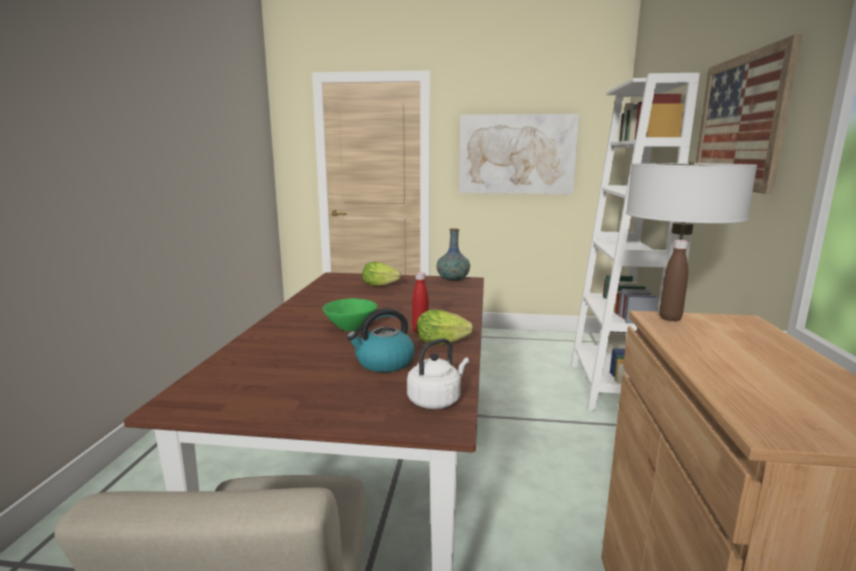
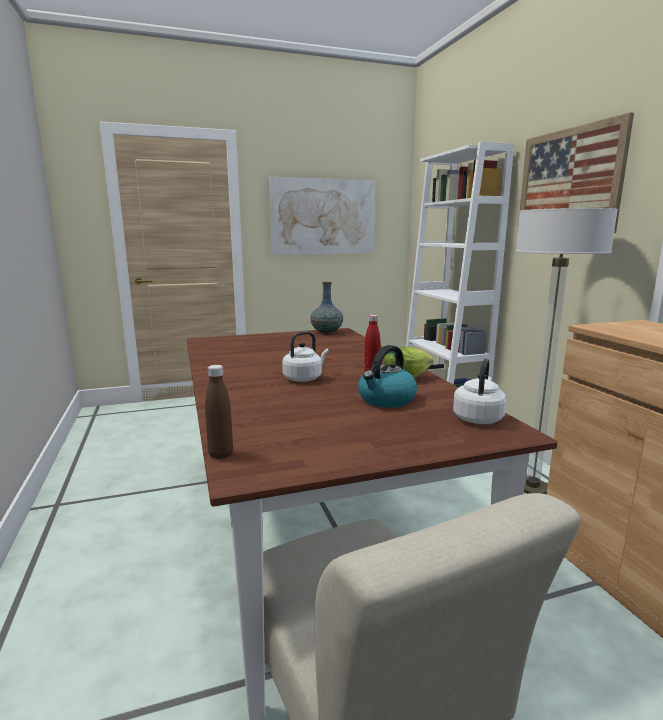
camera: 25 degrees left, 0 degrees up
(351, 327) = (304, 378): green bowl -> white kettle
(382, 285) = (269, 343): lettuce -> none
(670, 318) = (604, 326): brown bottle -> brown bottle (220, 454)

